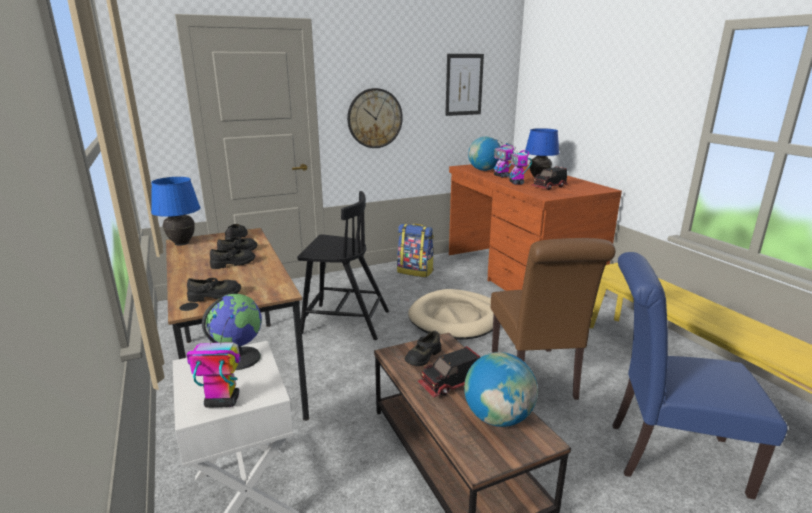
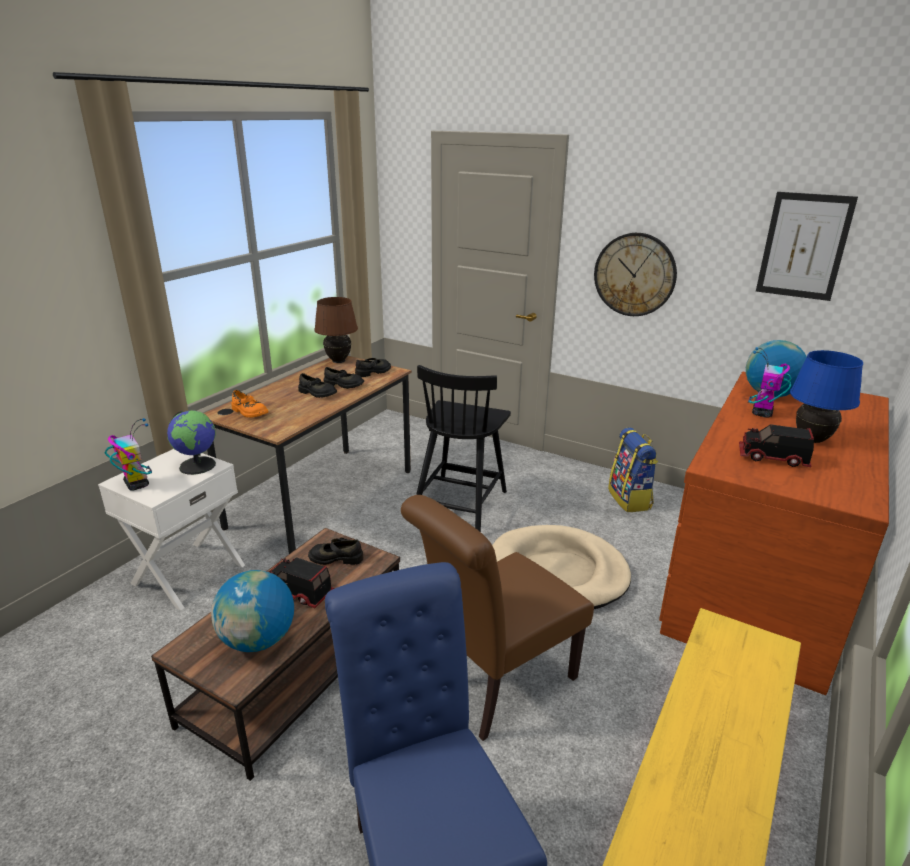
camera: 55 degrees right, 5 degrees up
(181, 242) = (338, 360): blue table lamp -> brown table lamp
(215, 296) = (249, 412): black shoe -> orange shoe
(344, 322) = (460, 505): black chair -> black chair turned 45 degrees clockwise
(516, 183) = (743, 431): toy robot -> none

